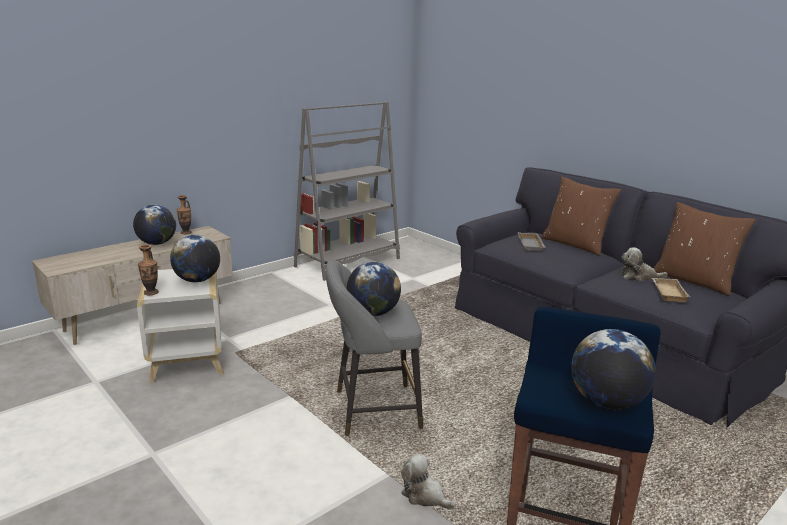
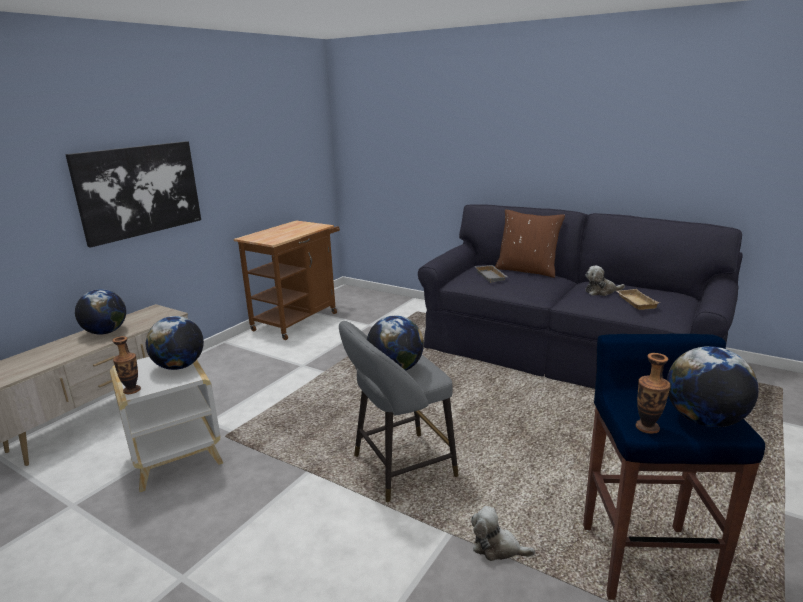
camera: 15 degrees left, 0 degrees up
(186, 233) = (134, 315): vase -> vase (647, 427)
(206, 120) = (139, 190): none -> picture
(348, 262) = (298, 319): grey bookcase -> brown cart
(694, 280) = (645, 288): brown pillow -> none

